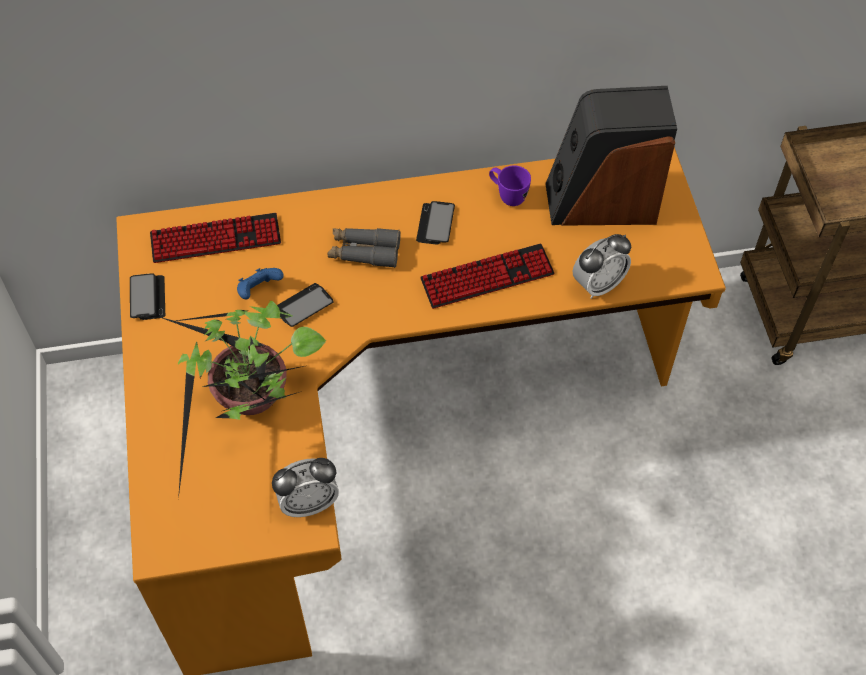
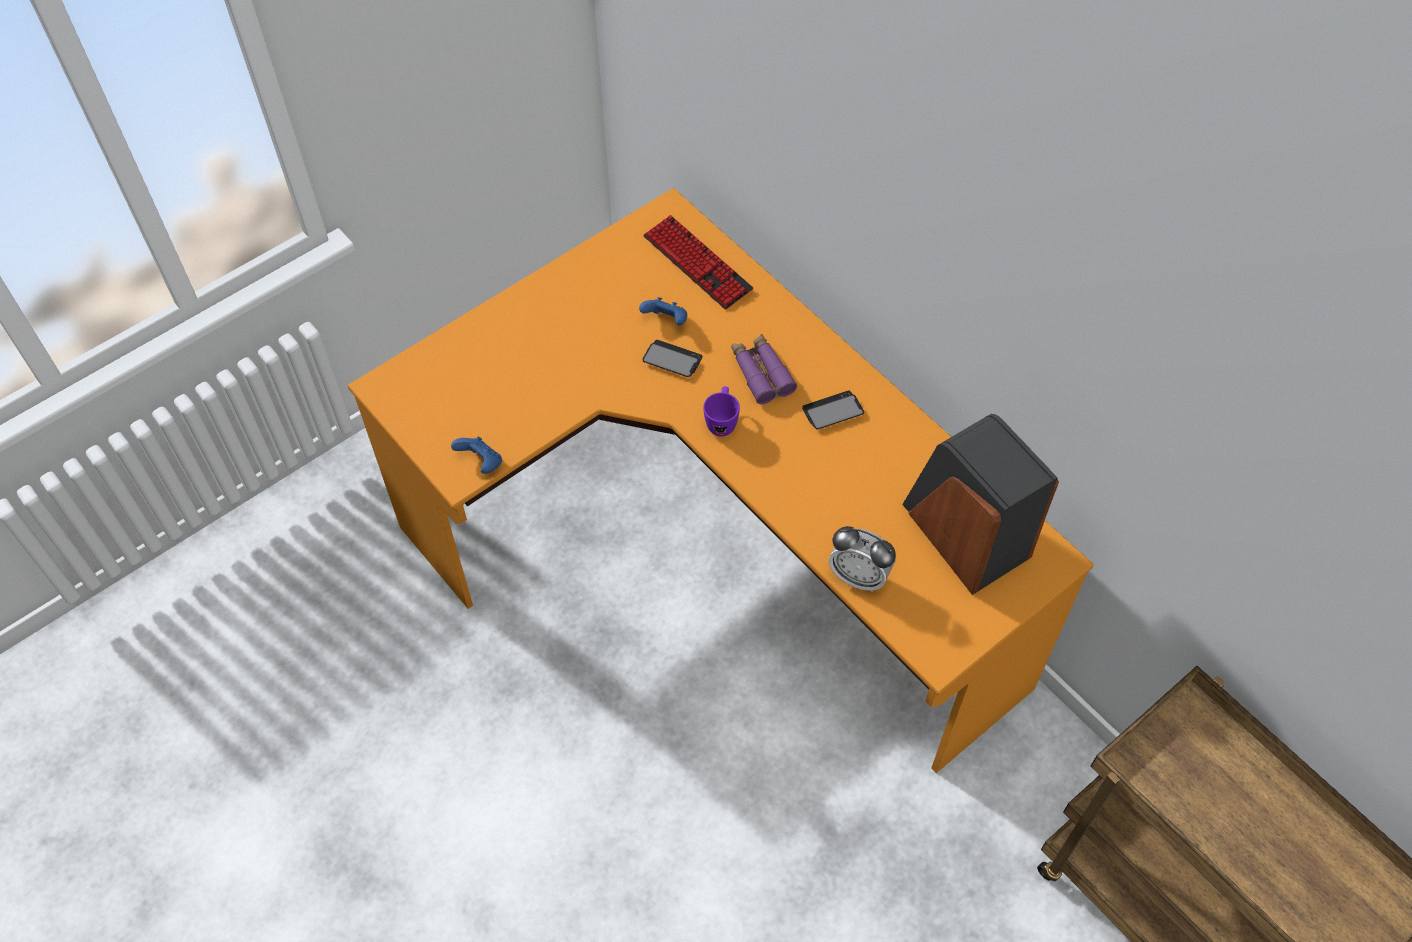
camera: 60 degrees right, 0 degrees up
(147, 297) = (607, 251): phone -> none
(250, 401) = (552, 372): potted plant -> none
(308, 502) = (481, 463): alarm clock -> blue game controller
(364, 252) = (761, 373): grey binoculars -> purple binoculars
(487, 277) = (801, 481): keyboard -> none
(507, 196) = (909, 452): purple mug -> purple mug (722, 422)

